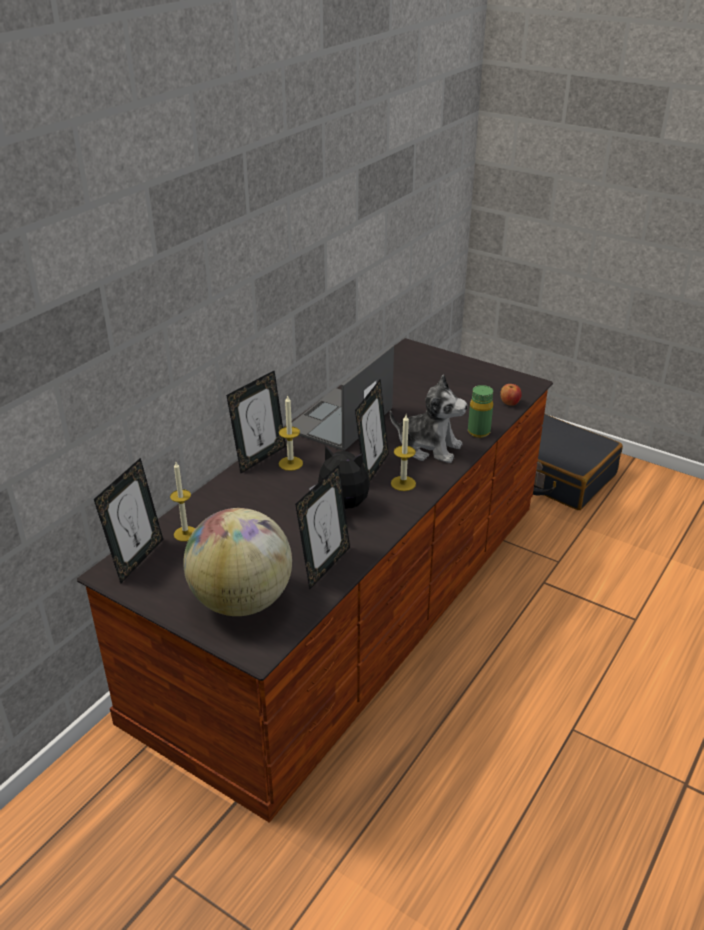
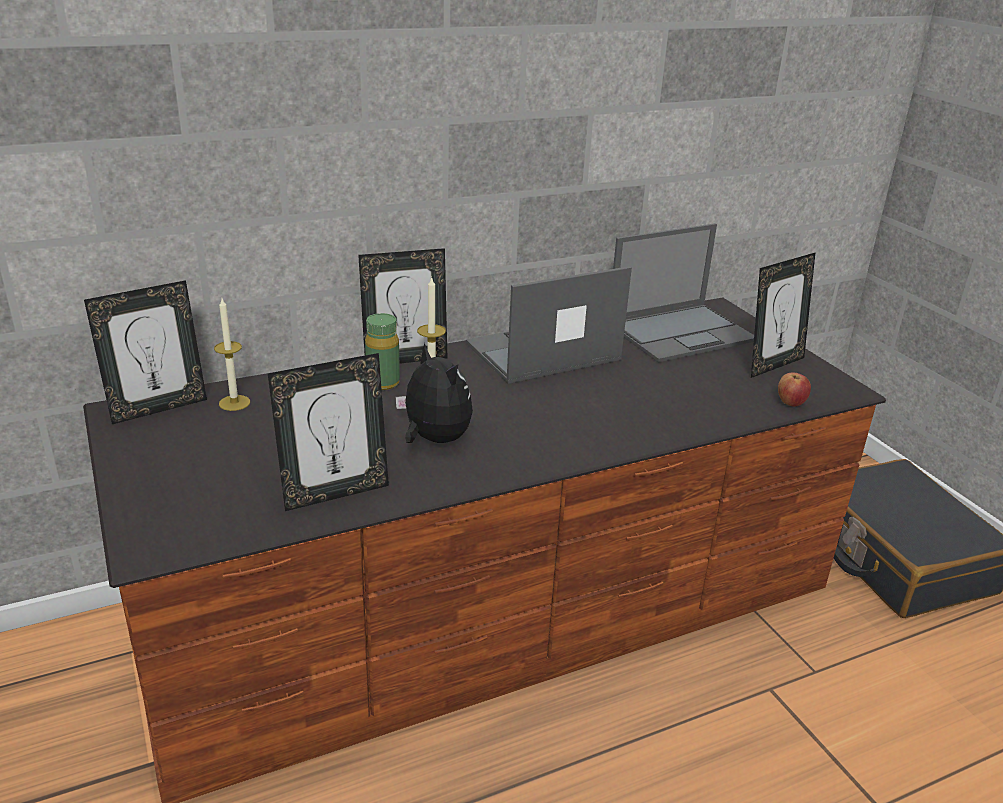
camera: 30 degrees right, 5 degrees down
(241, 601) = (199, 491): globe -> none
(372, 469) = (518, 414): picture frame -> picture frame (772, 365)
(403, 483) = (539, 442): candle -> none
(407, 374) = (682, 332): none -> laptop
(429, 447) = (619, 415): plush toy -> none
(478, 432) = (708, 420): green bottle -> green bottle (383, 383)

